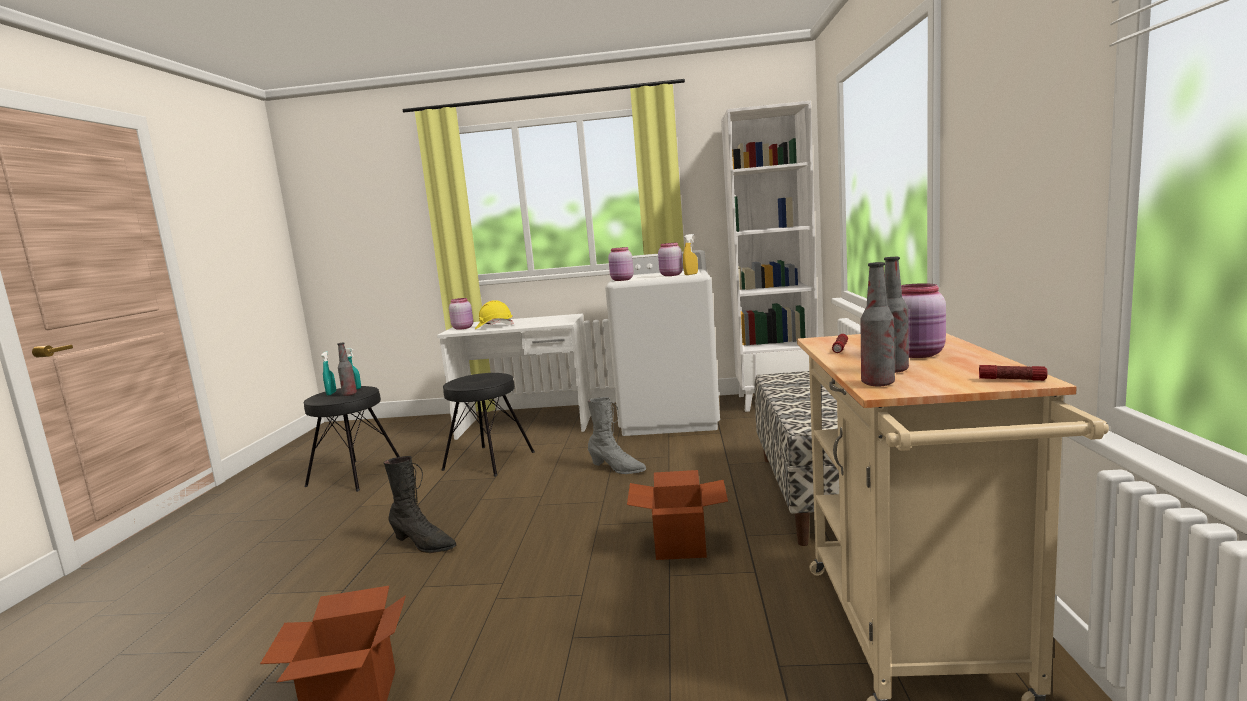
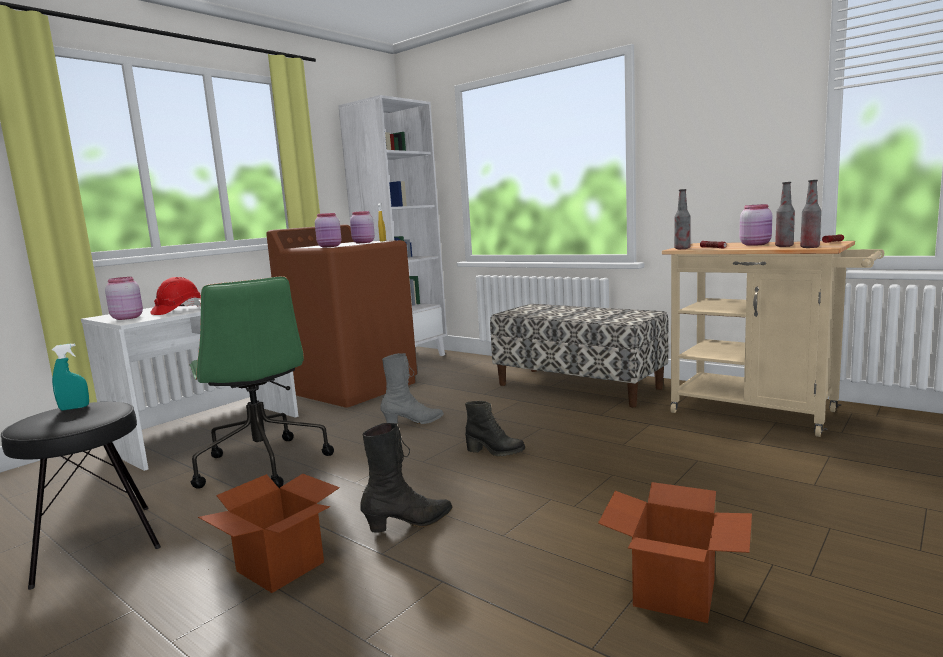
camera: 55 degrees left, 0 degrees up
(331, 393) = (51, 420): turquoise spray bottle -> none
(349, 394) = (100, 411): bottle -> bottle (682, 248)
(488, 461) = (262, 464): black stool -> green office chair
(494, 326) = (177, 311): yellow hard hat -> red hard hat
(585, 523) = (495, 451): none -> black boot
(670, 418) = (353, 387): white washing machine -> brown washing machine
(680, 545) = (585, 433): cardboard box -> cardboard box (279, 567)

